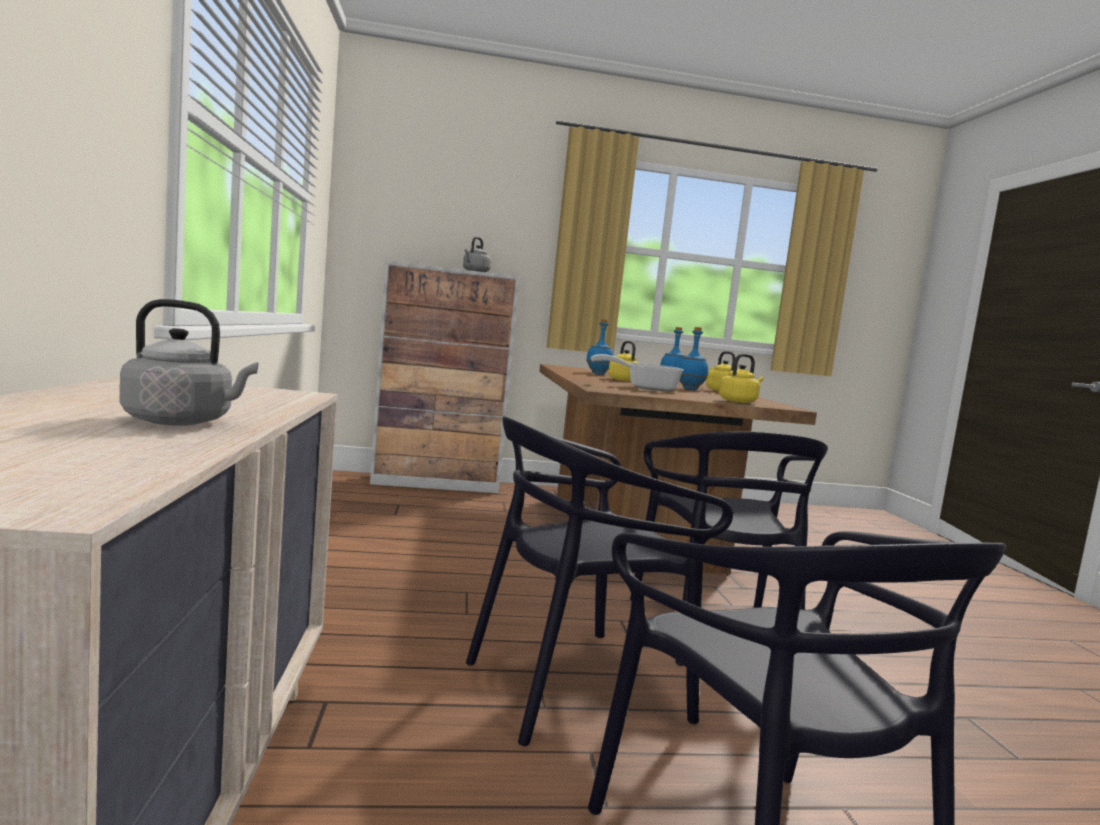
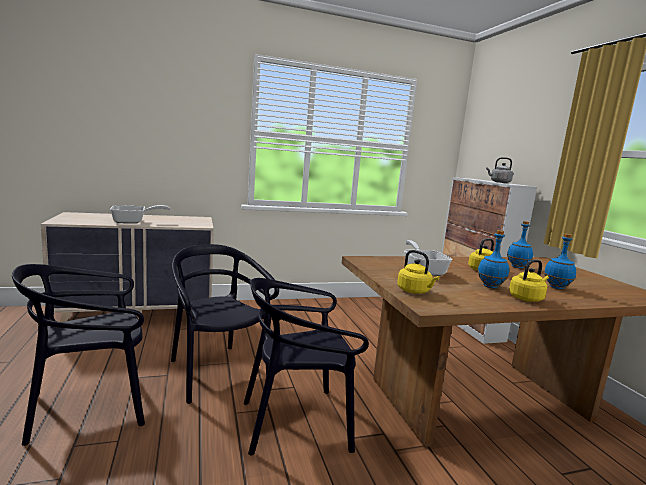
camera: 80 degrees right, 5 degrees up
(183, 422) = (133, 222): grey kettle -> frying pan

